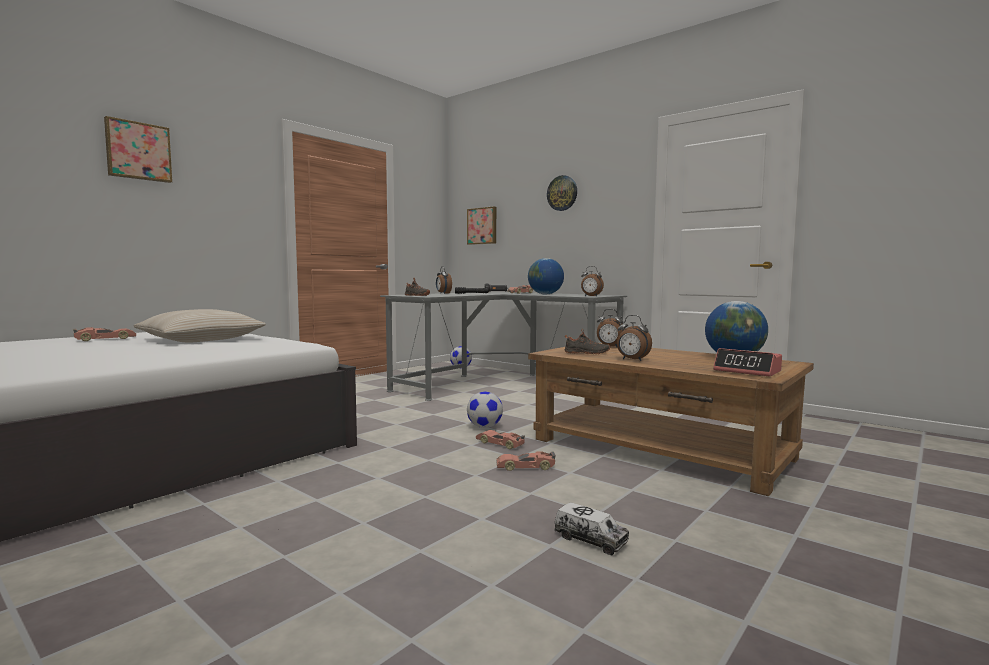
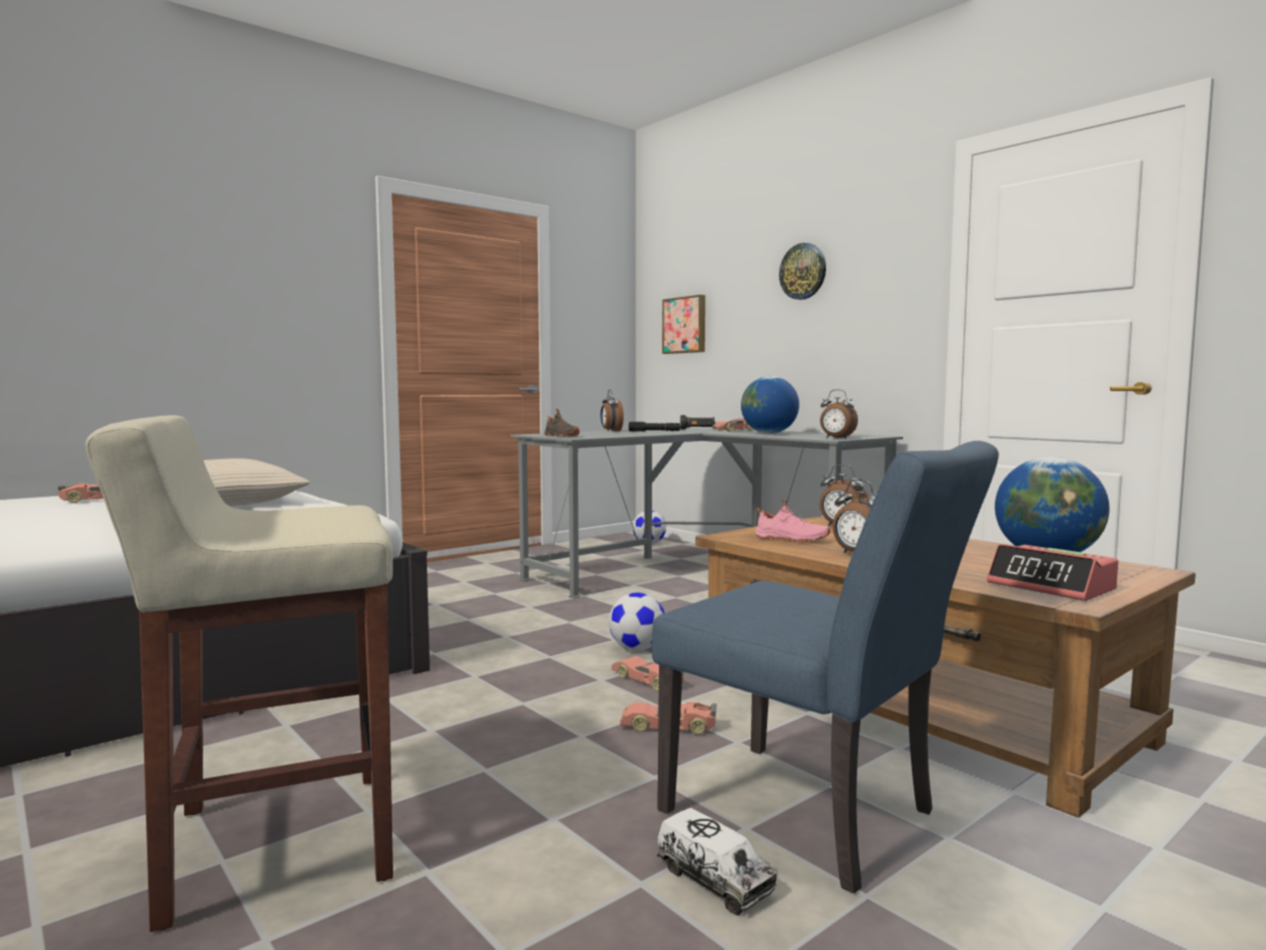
camera: 10 degrees right, 0 degrees up
(138, 151) = (167, 232): picture -> none
(314, 544) = (276, 844): none -> beige stool
(586, 353) = (791, 539): black shoe -> pink shoe
(632, 507) = (815, 818): none -> blue chair

